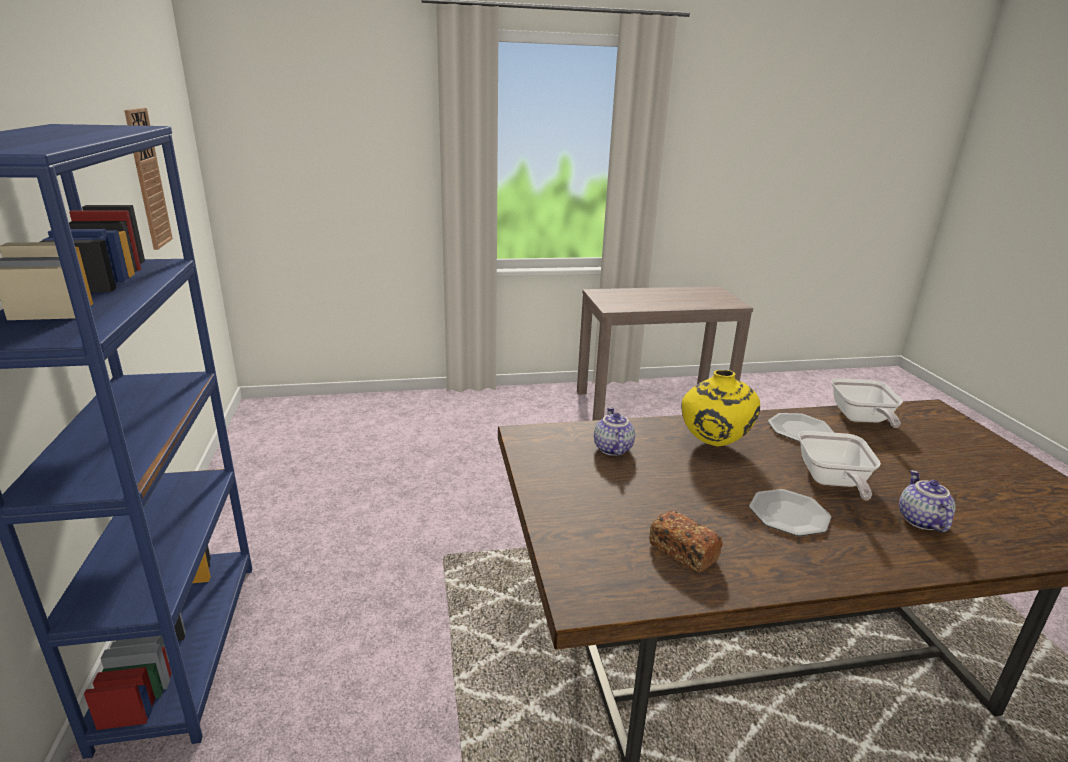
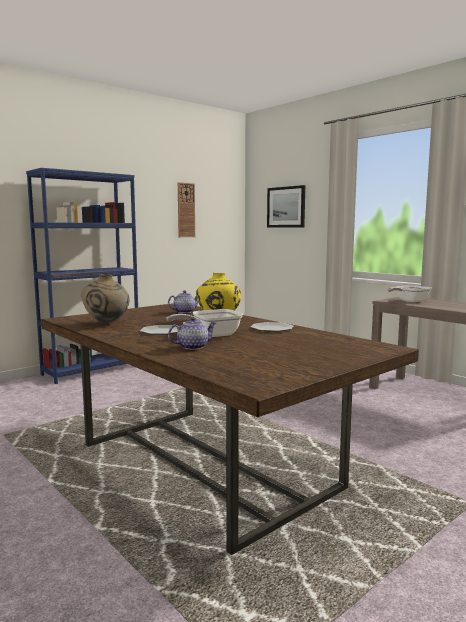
camera: 60 degrees right, 15 degrees down
(324, 152) = (286, 207): none -> picture
(682, 552) = (107, 323): bread -> beige vase
(861, 419) = (319, 336): frying pan -> frying pan (409, 301)

